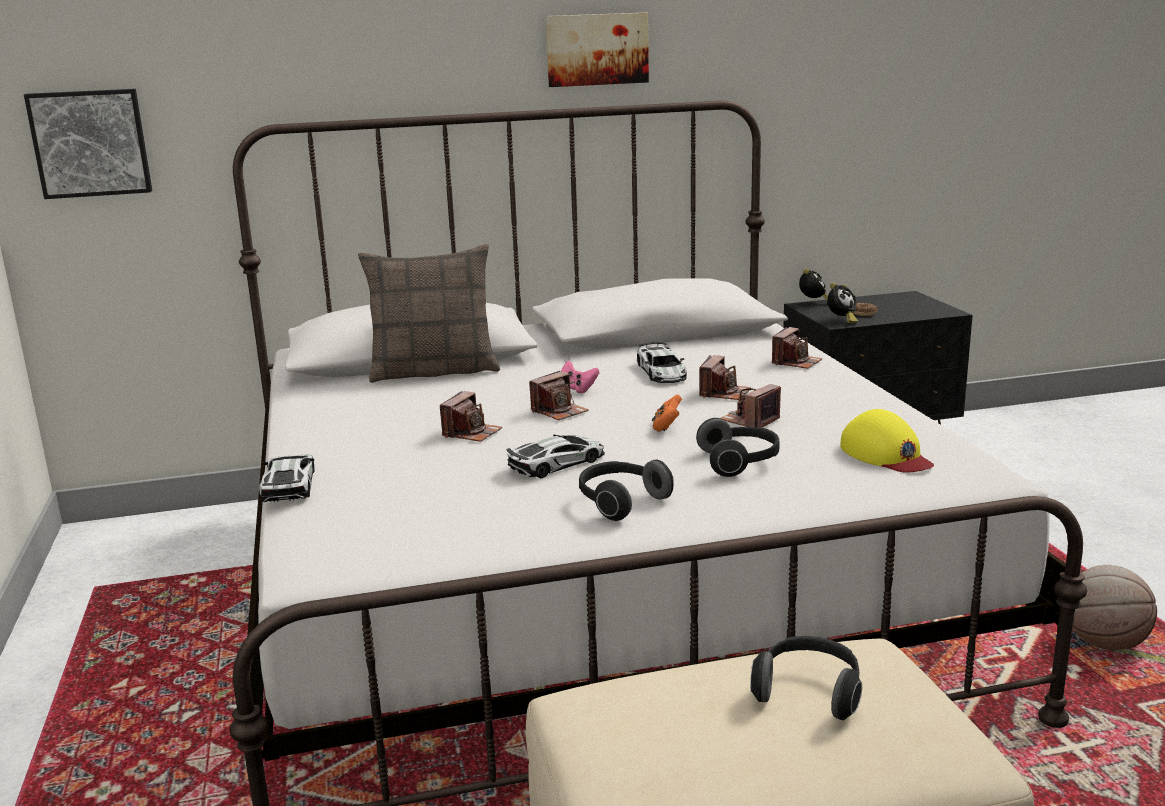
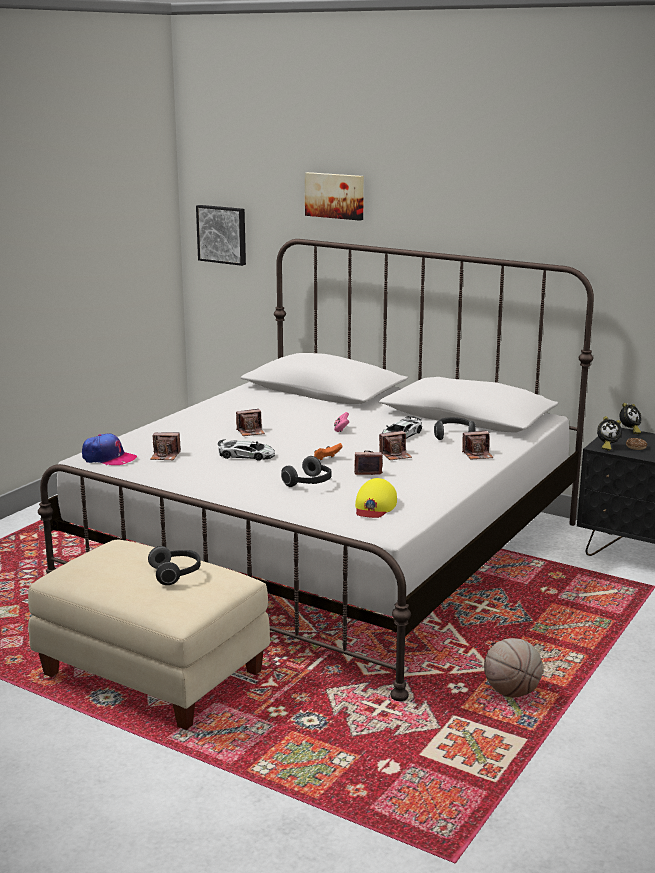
camera: 45 degrees right, 0 degrees up
(289, 485) = (147, 427): toy car -> none
(356, 556) = (108, 458): none -> cap
(434, 371) = (310, 399): pillow -> none
(559, 411) = (306, 436): camera -> camera (165, 456)
(596, 49) = (489, 218): picture -> picture (335, 195)
(620, 502) = (225, 478): headphones -> headphones (454, 436)

